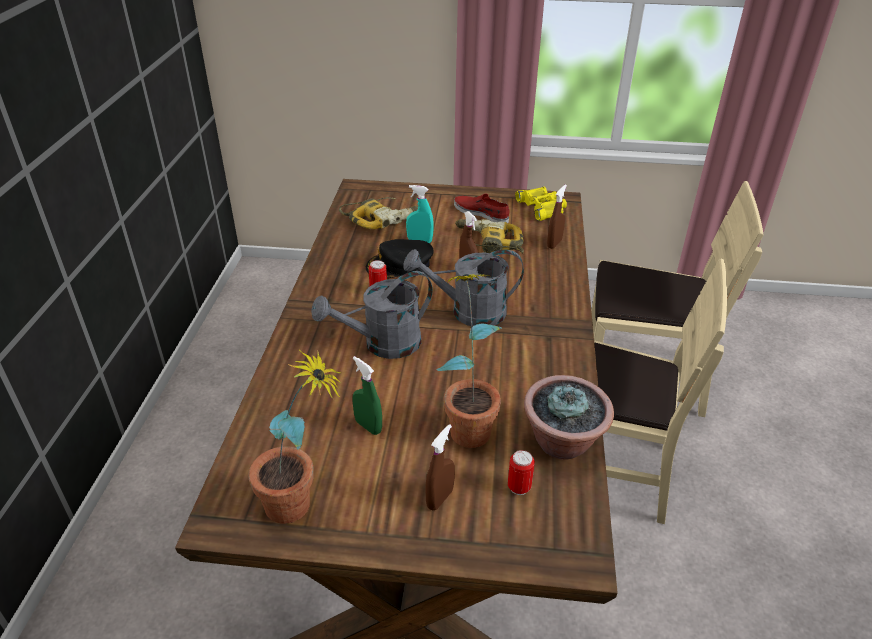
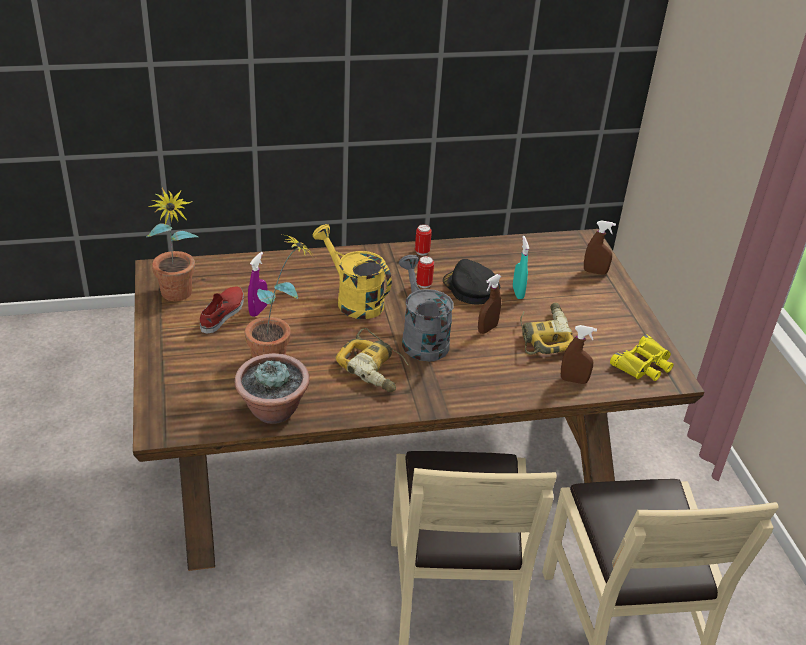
camera: 70 degrees right, 0 degrees up
(368, 426) = (258, 310): green spray bottle -> purple spray bottle
(381, 218) = (542, 264): power drill -> power drill (375, 368)
(383, 345) = (353, 300): grey watering can -> yellow watering can
(440, 498) = (198, 355): brown spray bottle -> brown spray bottle (595, 272)
(481, 213) = (598, 323): red shoe -> red shoe (223, 313)
(519, 487) = (218, 392): can -> can (422, 252)

